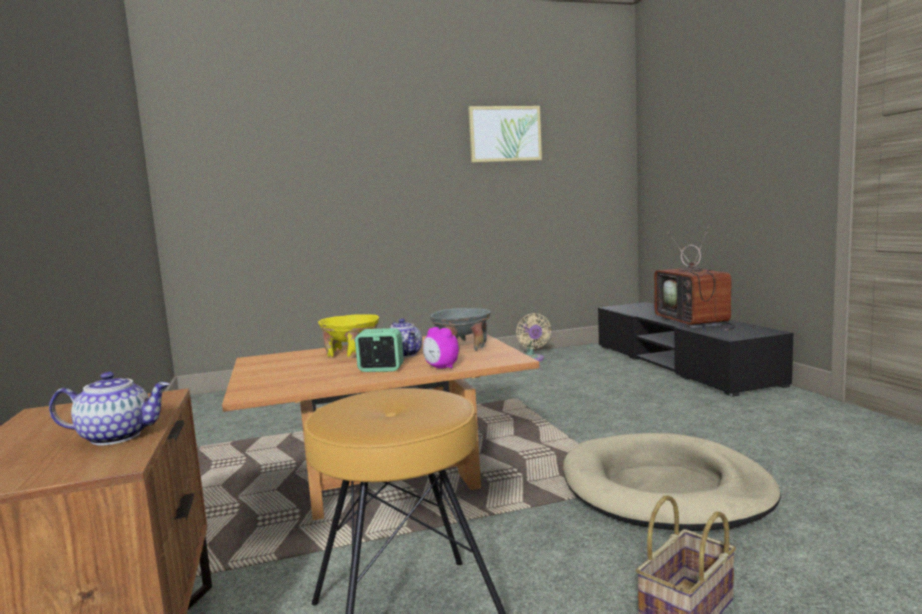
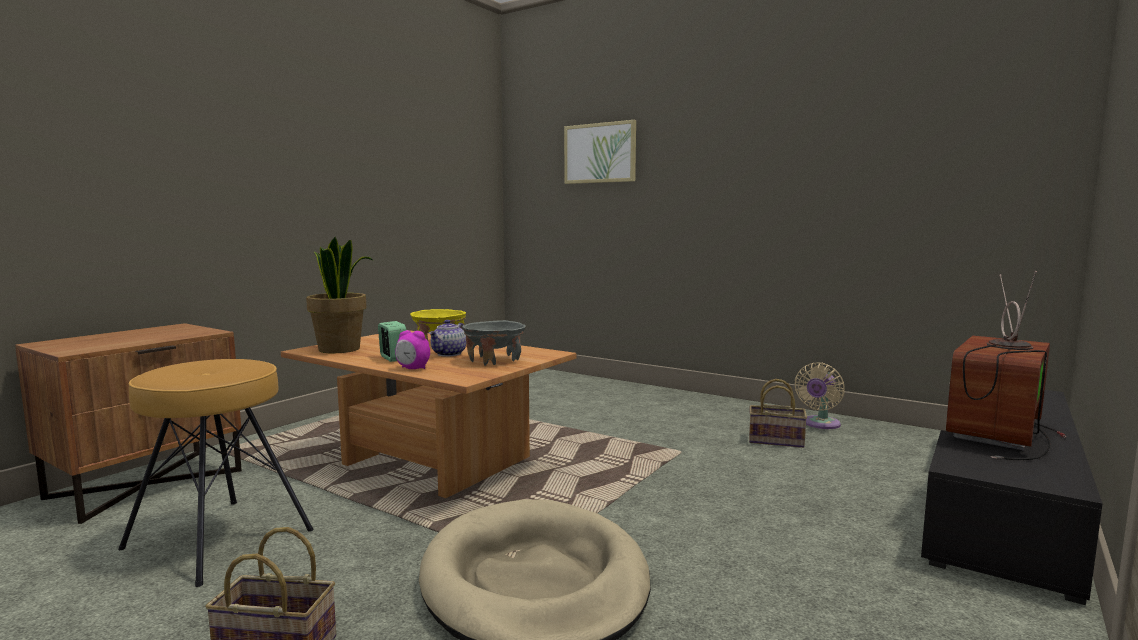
camera: 50 degrees right, 0 degrees up
(118, 436) = (123, 342): teapot -> none
(284, 382) = (340, 349): none -> potted plant
(441, 367) = (413, 368): alarm clock -> alarm clock turned 75 degrees counterclockwise
(505, 134) = (843, 119): picture -> picture (600, 153)
(539, 374) = (777, 440): none -> basket

